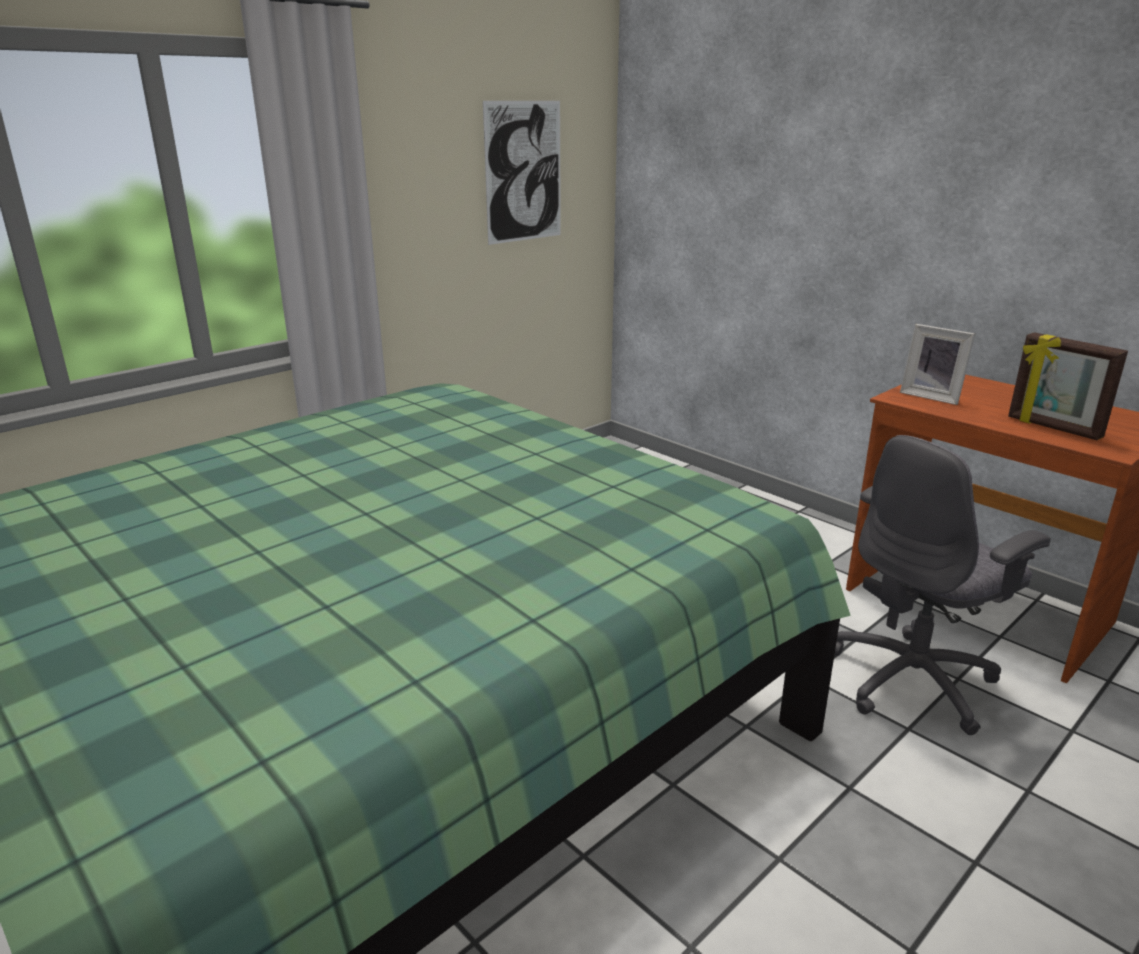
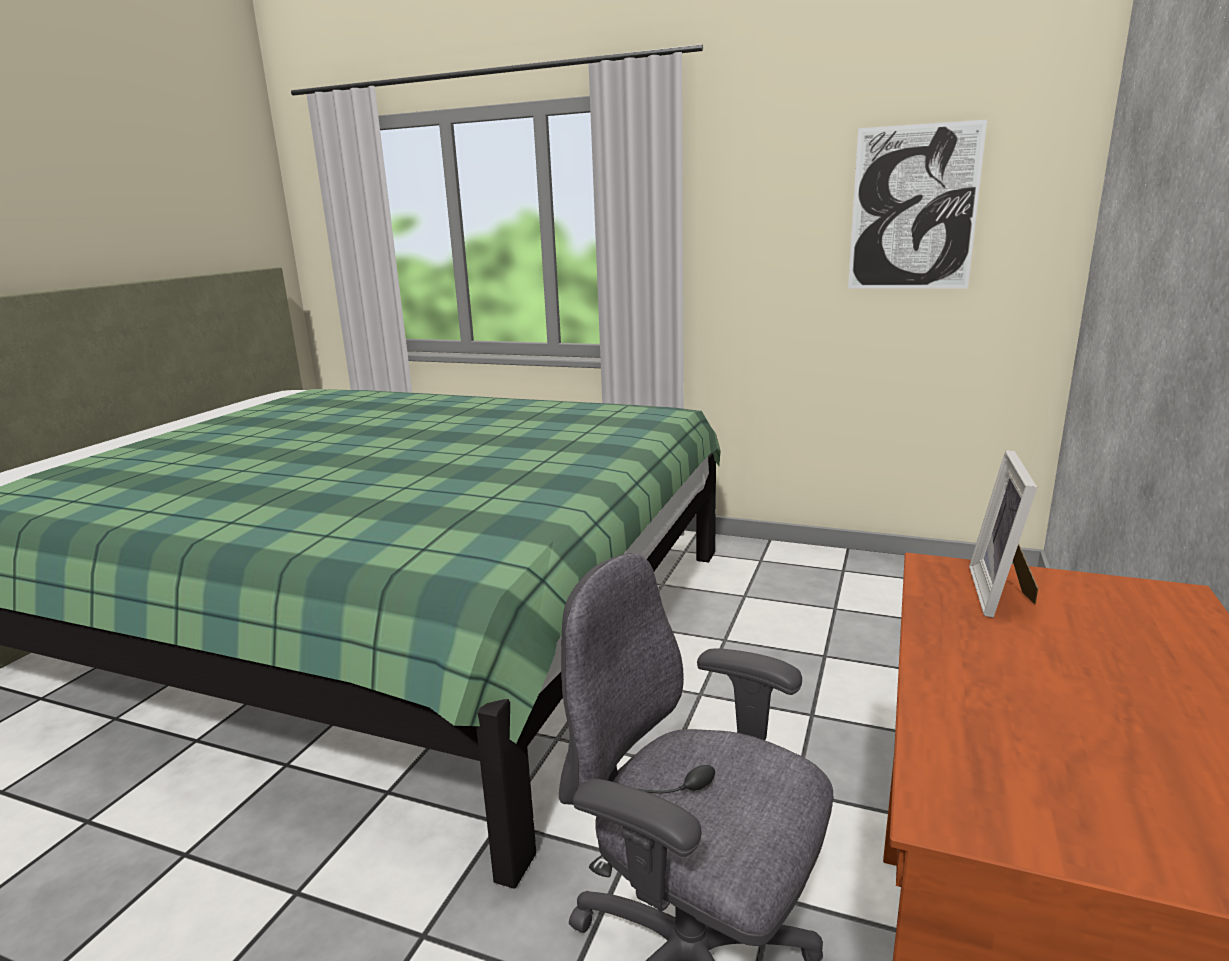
camera: 65 degrees right, 5 degrees down
(1053, 428) = (1007, 724): picture frame -> none

